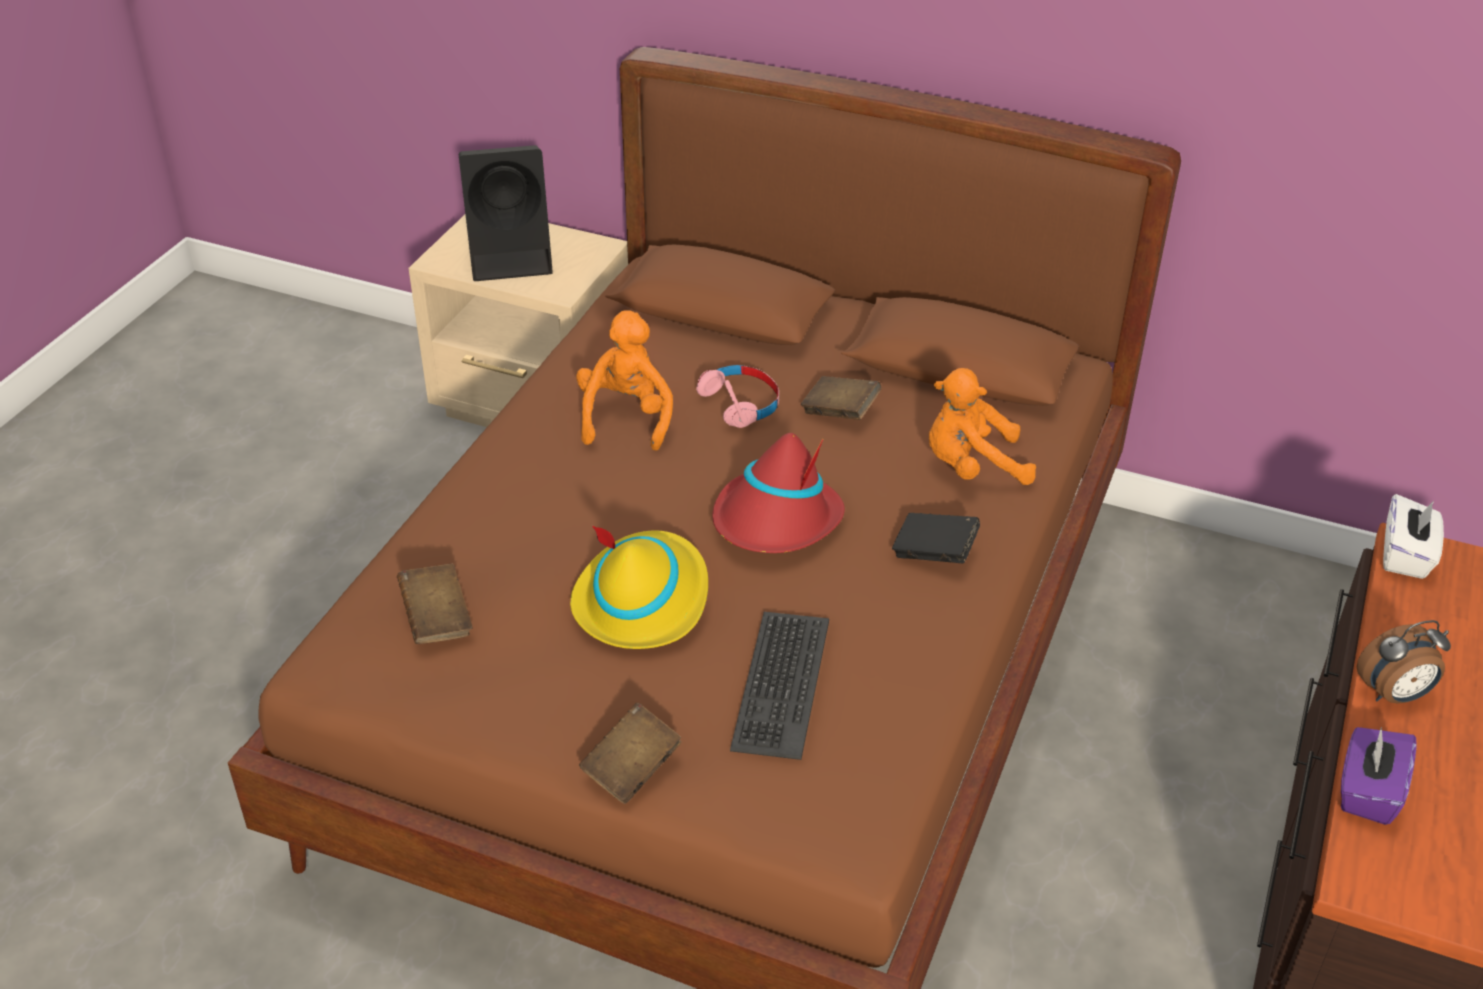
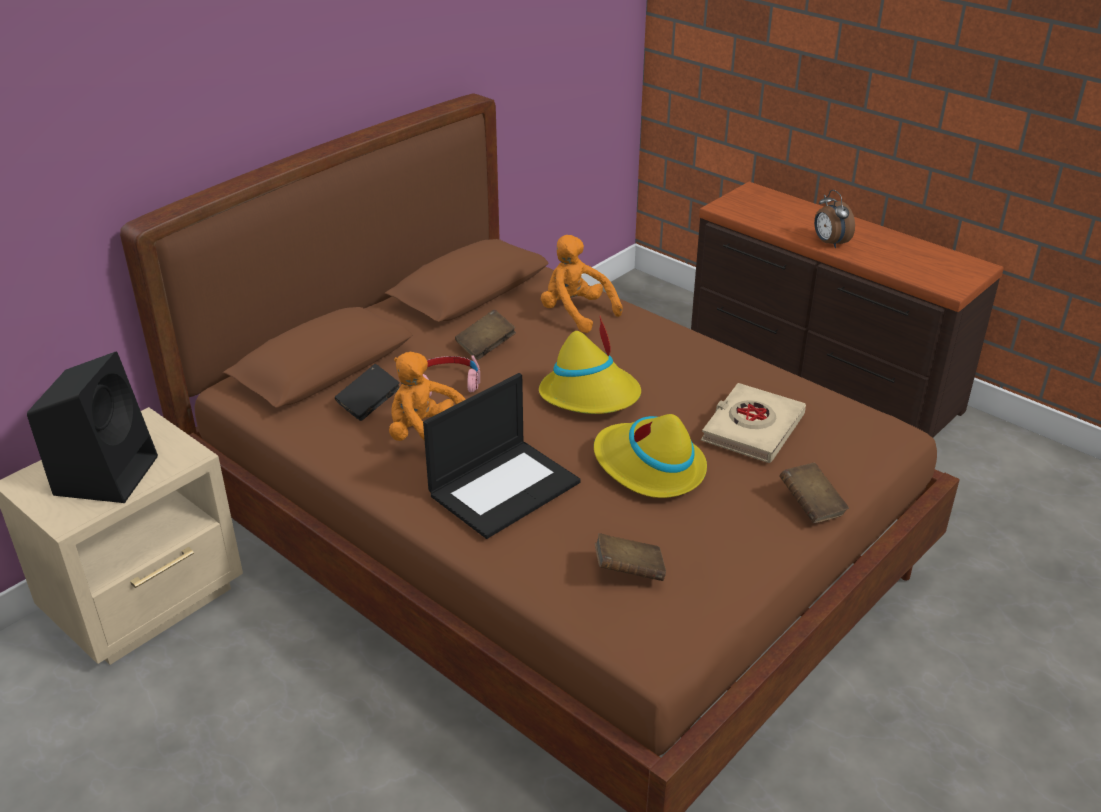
camera: 70 degrees left, 5 degrees down
(554, 493) = (504, 487): none -> laptop
(776, 521) = (591, 395): red hat -> yellow hat
(779, 684) = (752, 429): keyboard -> beige book
(934, 552) = (652, 345): black book -> black book (369, 404)
(971, 467) = (575, 313): orange plush toy -> orange plush toy turned 120 degrees clockwise
(1367, 792) = (893, 269): purple tissue box -> none
(1393, 695) = (829, 243): alarm clock -> alarm clock turned 150 degrees clockwise
(1406, 555) = (729, 210): white tissue box -> none

